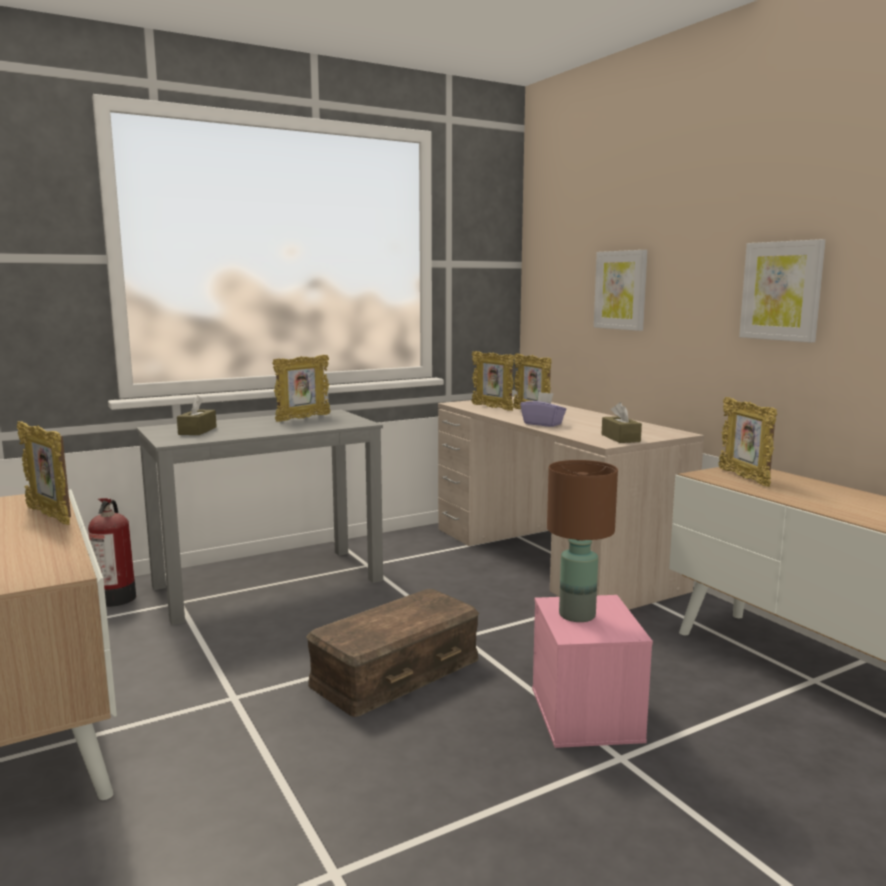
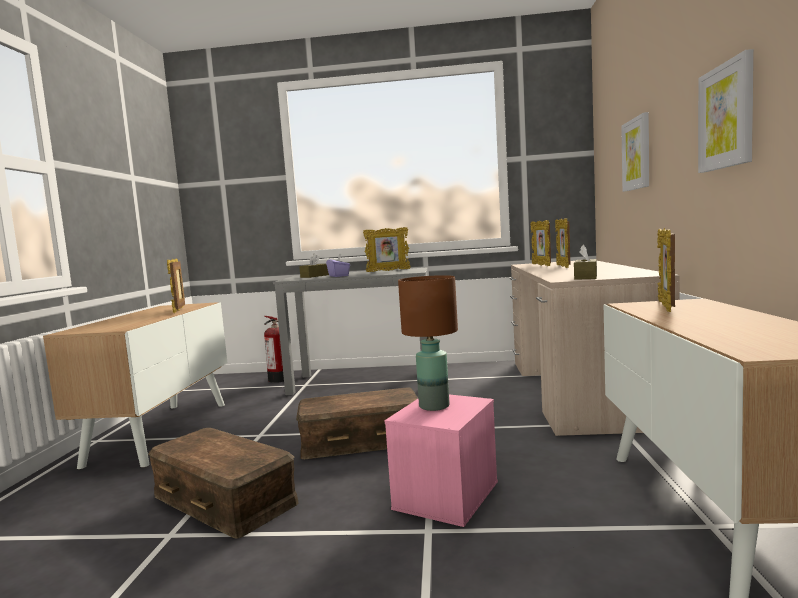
camera: 35 degrees right, 5 degrees down
(333, 800) = (225, 498): none -> brown storage box
(543, 424) = (549, 271): purple tissue box -> purple tissue box (339, 276)

